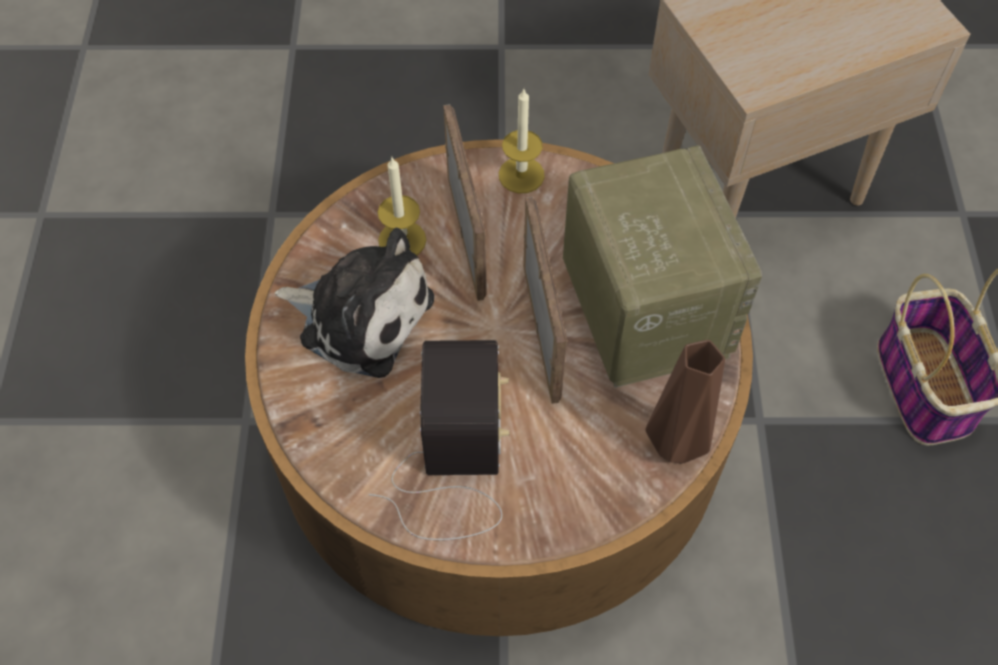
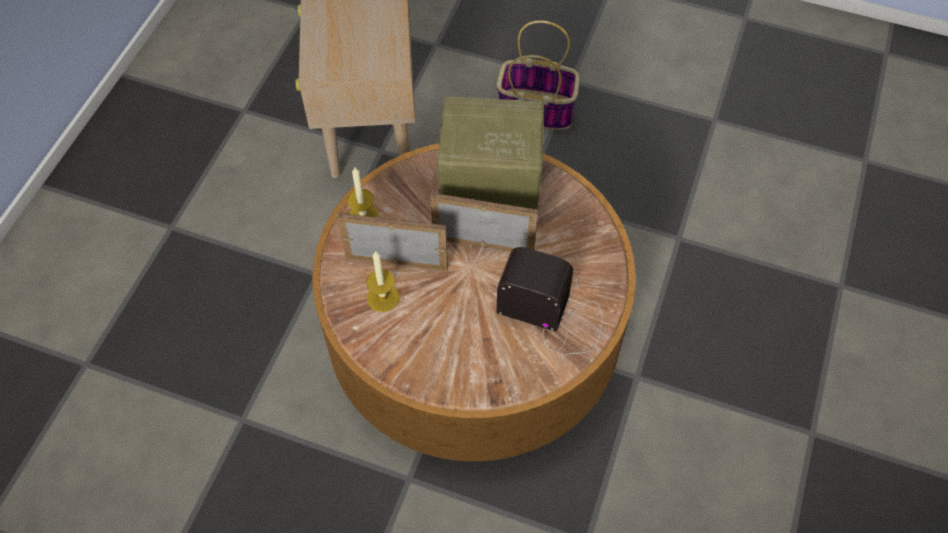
camera: 70 degrees left, 0 degrees up
(360, 315) = (430, 337): plush toy -> none
(673, 444) = (580, 206): brown vase -> none

